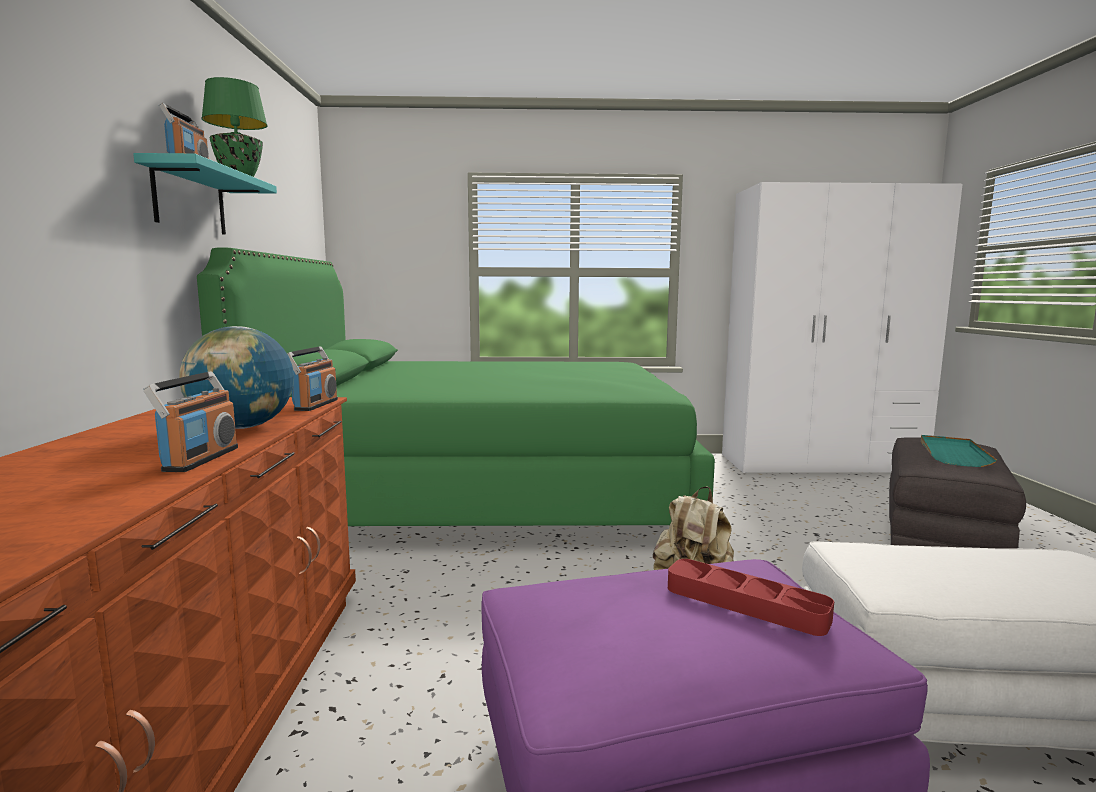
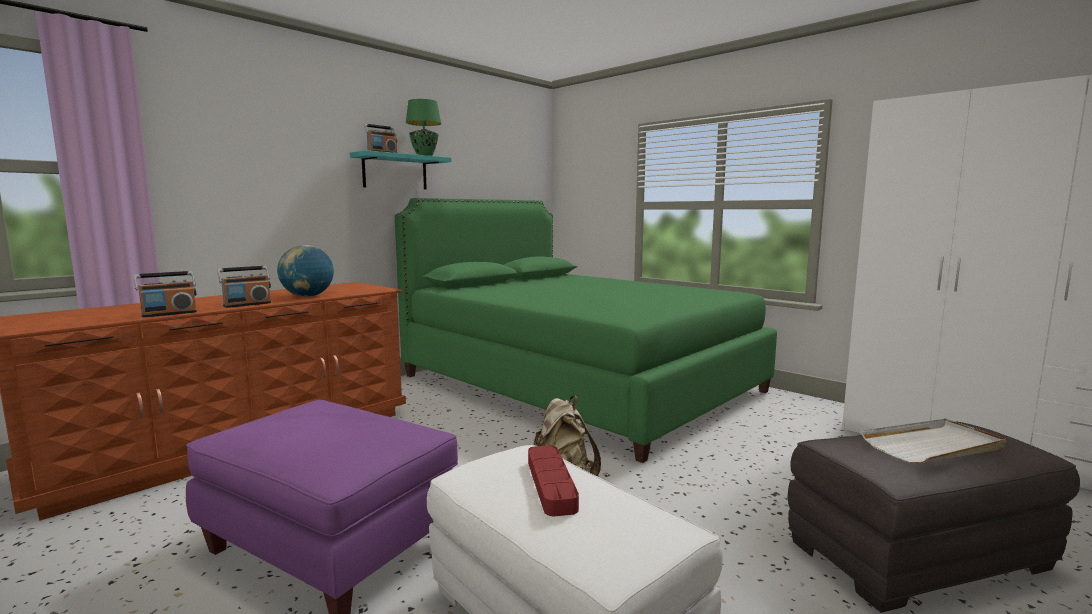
camera: 45 degrees right, 0 degrees up
(315, 405) = (372, 291): radio -> radio (169, 314)
(745, 603) = (350, 437): red tray -> red tray (551, 484)
(952, 454) = (934, 446): turquoise tray -> white tray

